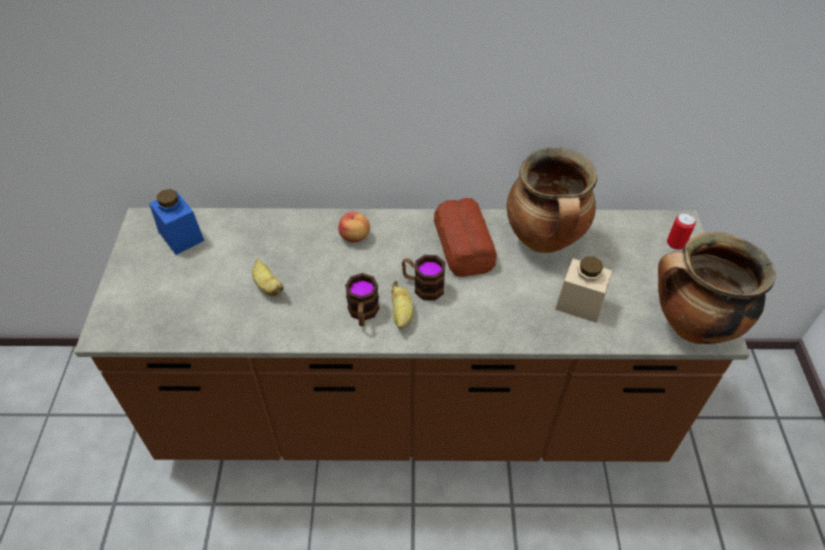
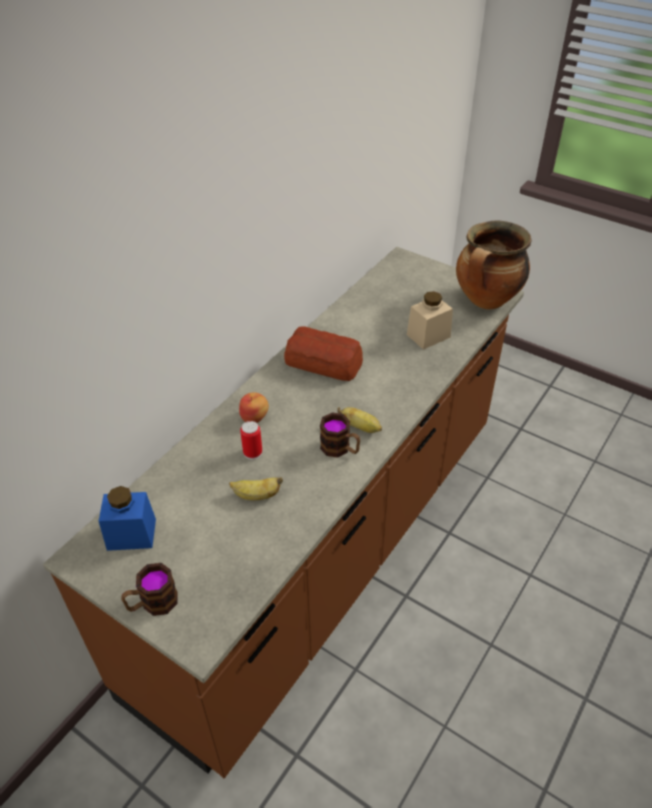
camera: 55 degrees left, 5 degrees down
(422, 286) = (343, 403): mug -> mug (152, 603)
(544, 241) = (359, 322): cooking pot -> none
(675, 244) = (417, 270): can -> can (252, 452)

